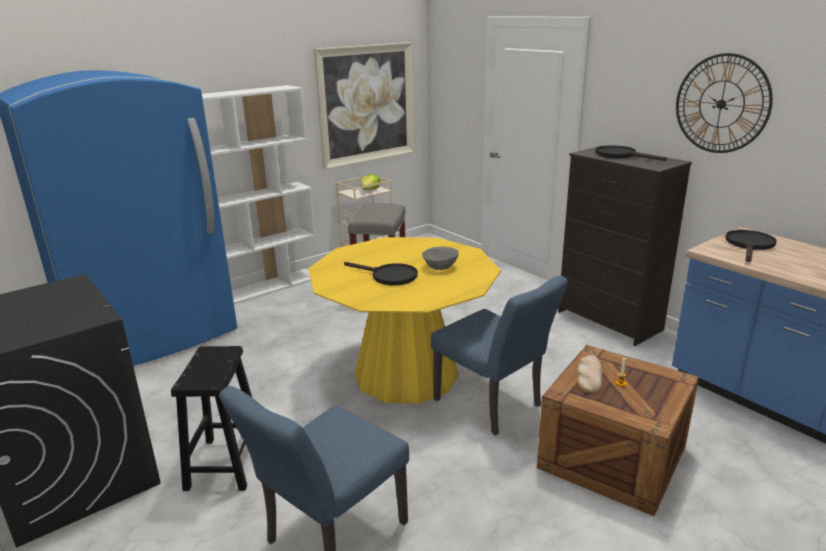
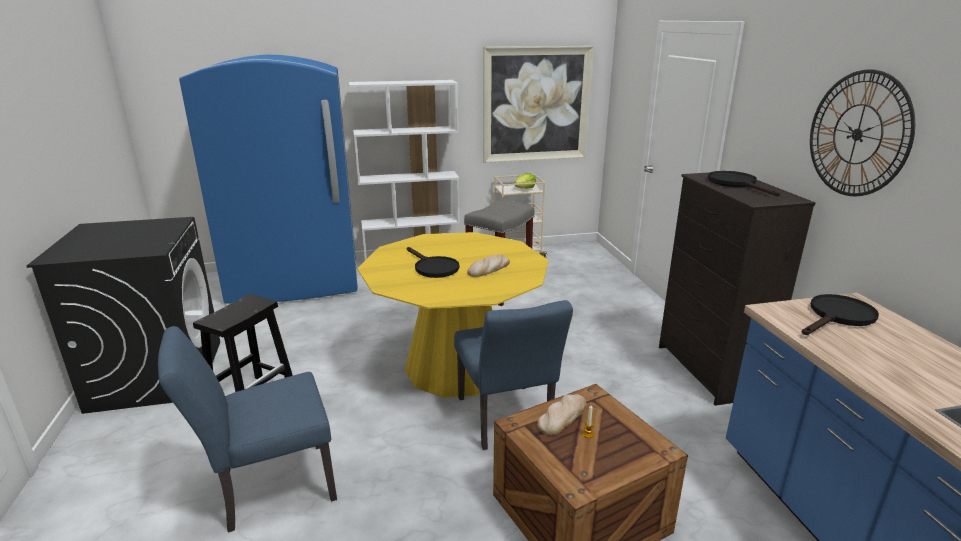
camera: 25 degrees right, 0 degrees up
(440, 267) = (488, 269): grey bowl -> bread

